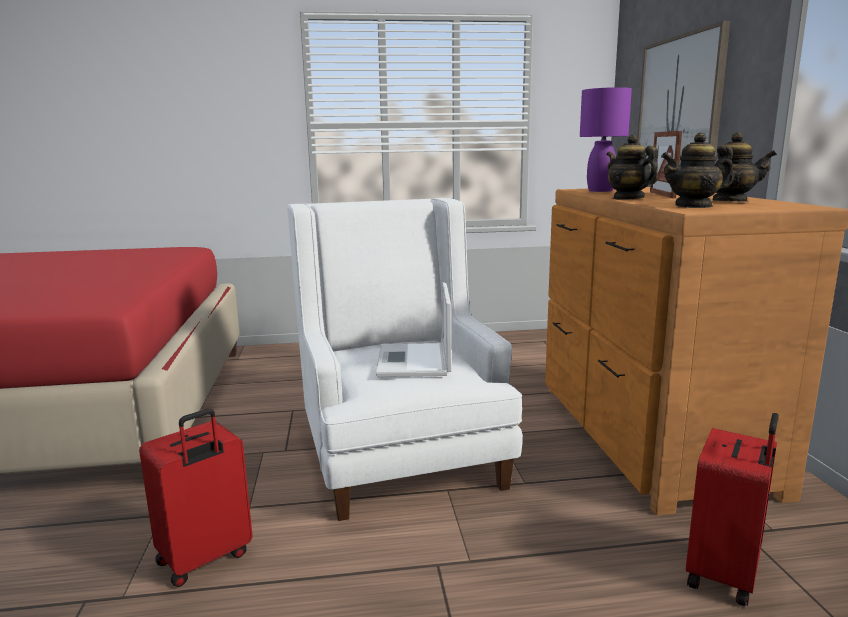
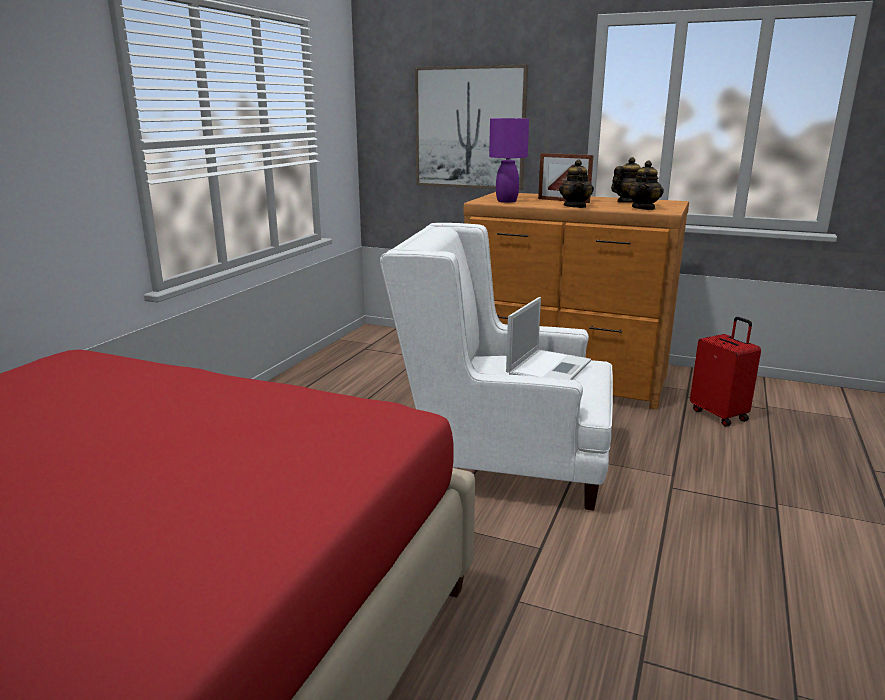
camera: 60 degrees left, 5 degrees up
(205, 559) = (611, 583): red suitcase -> none
(414, 361) = (549, 367): laptop -> laptop turned 90 degrees counterclockwise
(628, 198) = (575, 206): teapot -> teapot turned 90 degrees counterclockwise

